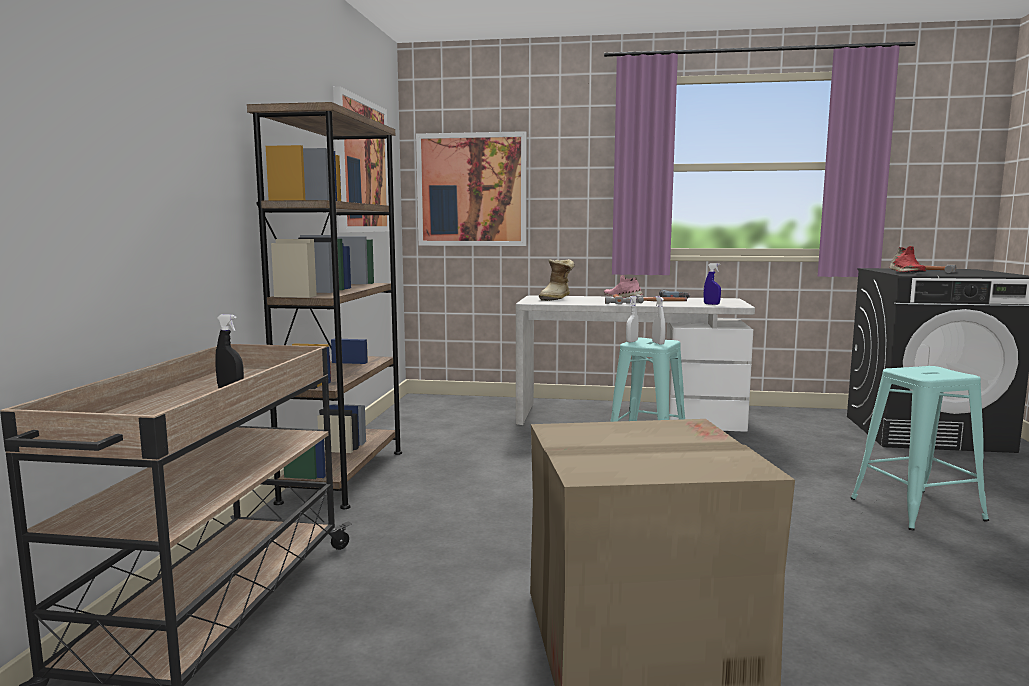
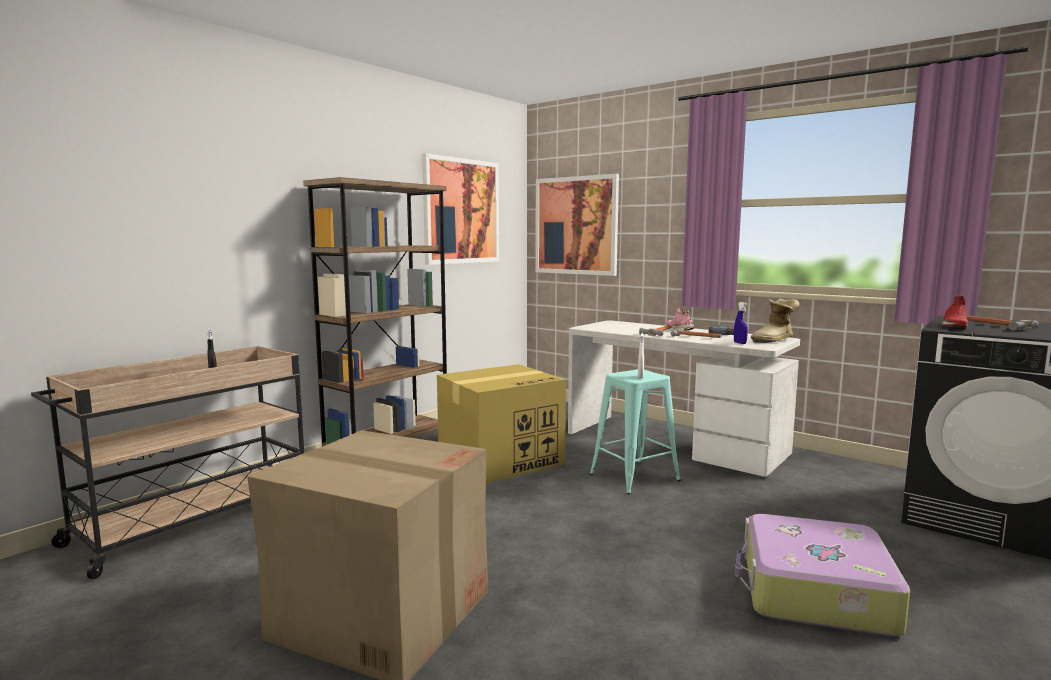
camera: 30 degrees right, 0 degrees up
(495, 461) = (501, 460): none -> cardboard box
(557, 298) = (618, 325): boot -> boot (775, 340)
(631, 341) = (621, 372): white spray bottle -> none
(917, 509) = (814, 592): turquoise stool -> suitcase

